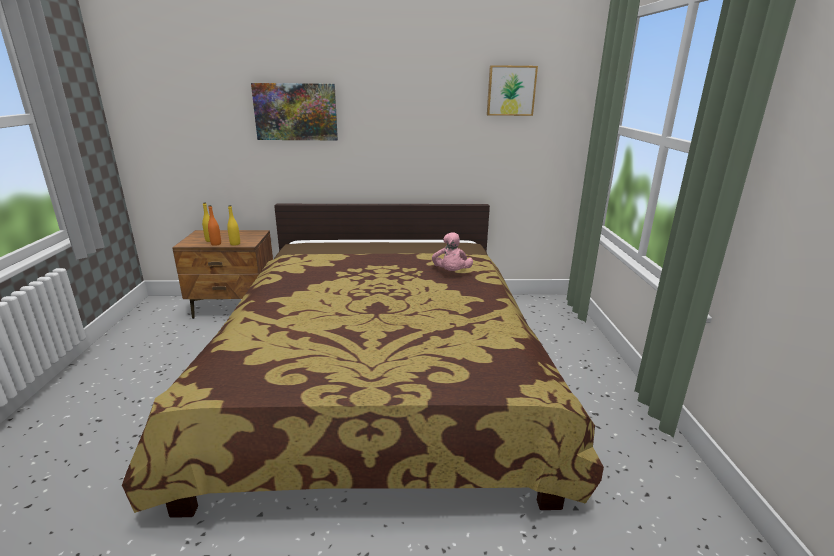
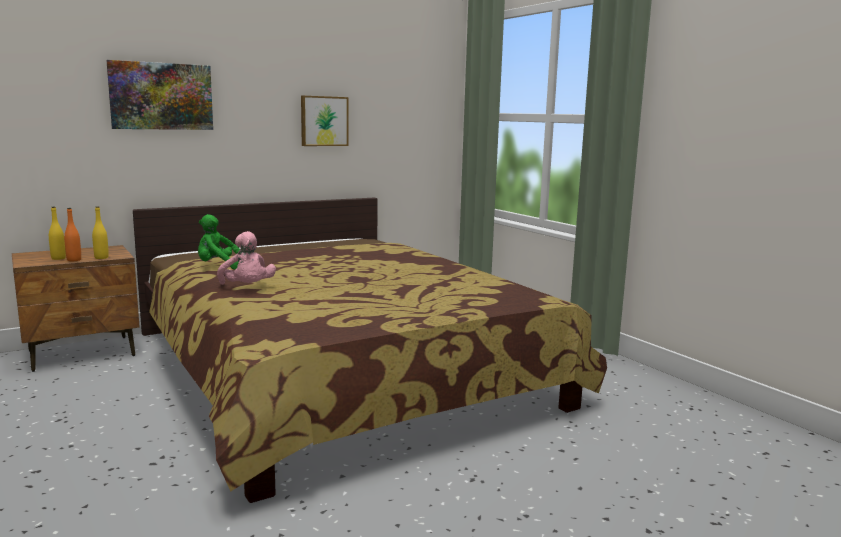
camera: 30 degrees left, 10 degrees down
(298, 267) = (219, 266): none -> green plush toy
(451, 273) = (387, 254): pink plush toy -> pink plush toy (247, 288)
(511, 90) = (387, 81): picture -> picture (324, 121)

